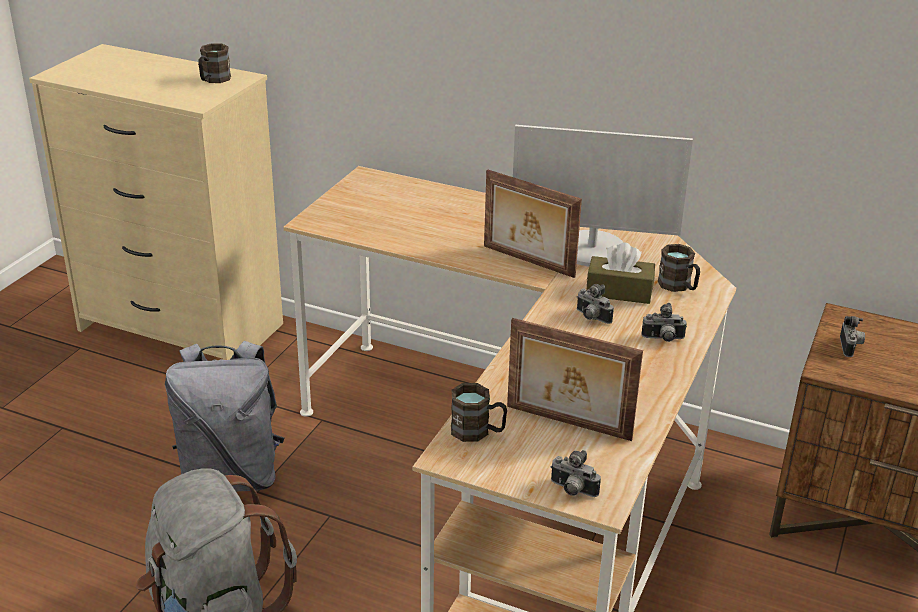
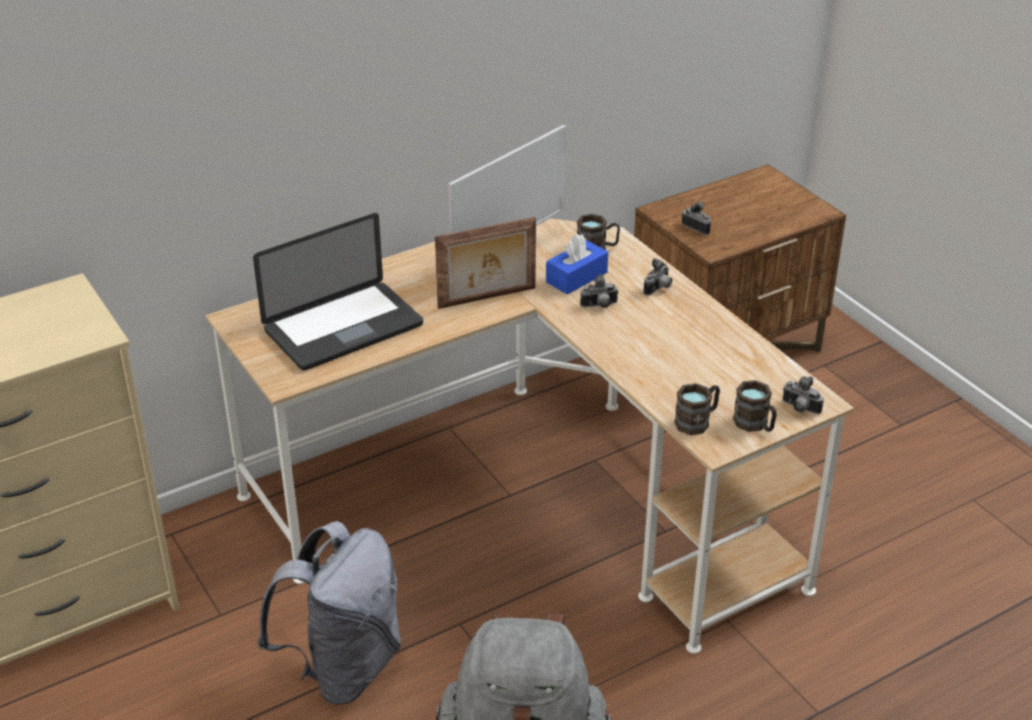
camera: 55 degrees left, 5 degrees up
(213, 80) = (51, 308): brown mug -> brown mug (755, 425)
(406, 218) = (343, 328): none -> laptop
(567, 424) = (723, 377): picture frame -> none
(572, 491) = (799, 409): camera -> camera turned 60 degrees clockwise
(619, 291) = (576, 277): brown tissue box -> blue tissue box

